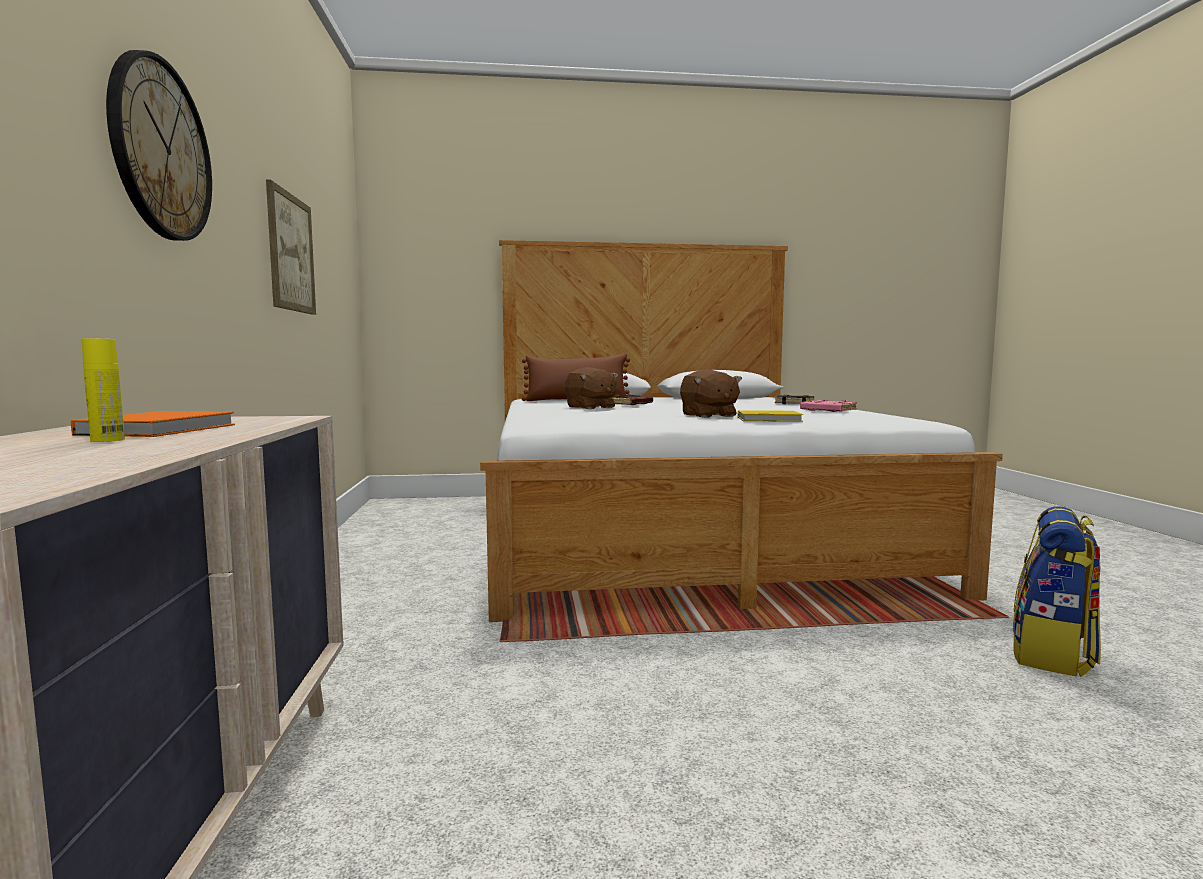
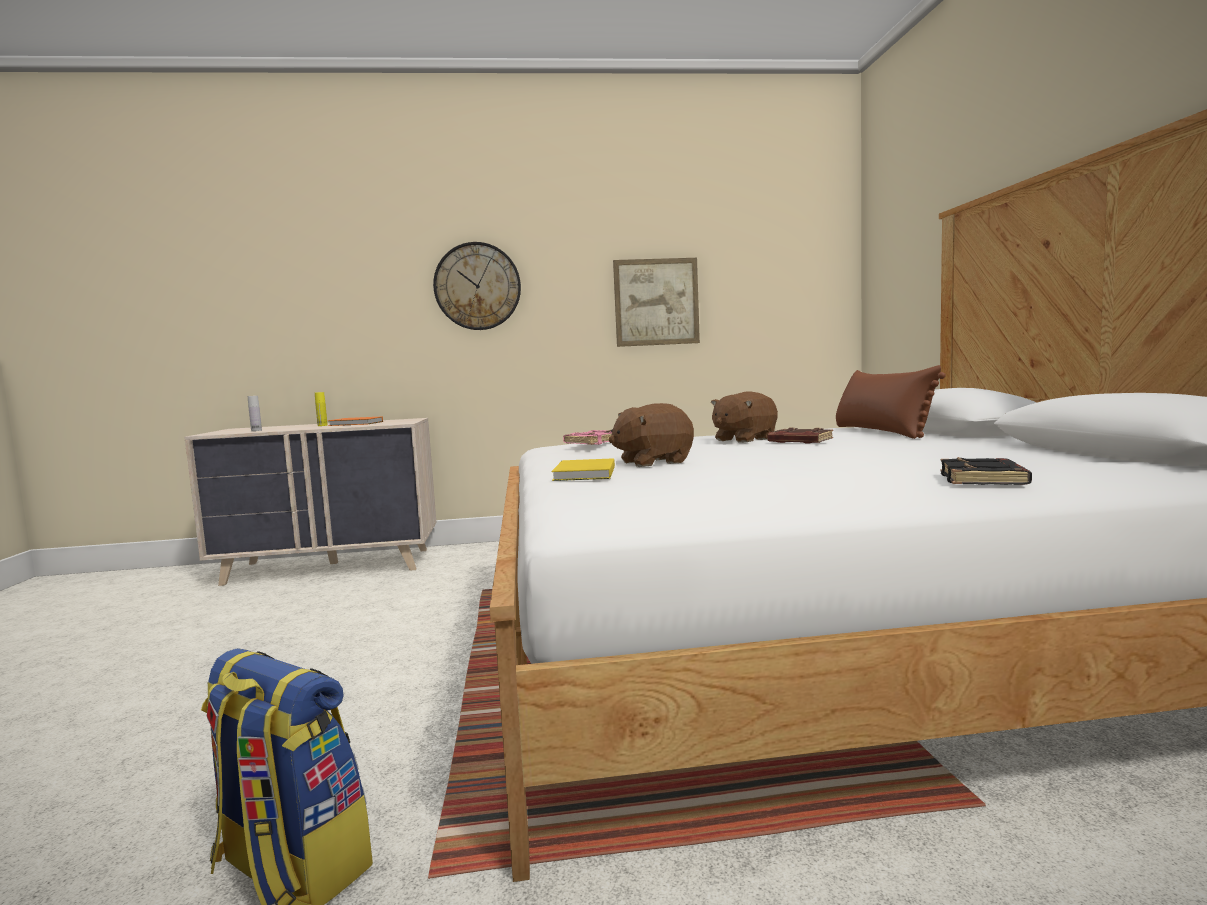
camera: 90 degrees right, 0 degrees up
(71, 464) = (256, 430): none -> white bottle
(827, 410) = (752, 487): pink book -> pink book (594, 442)

